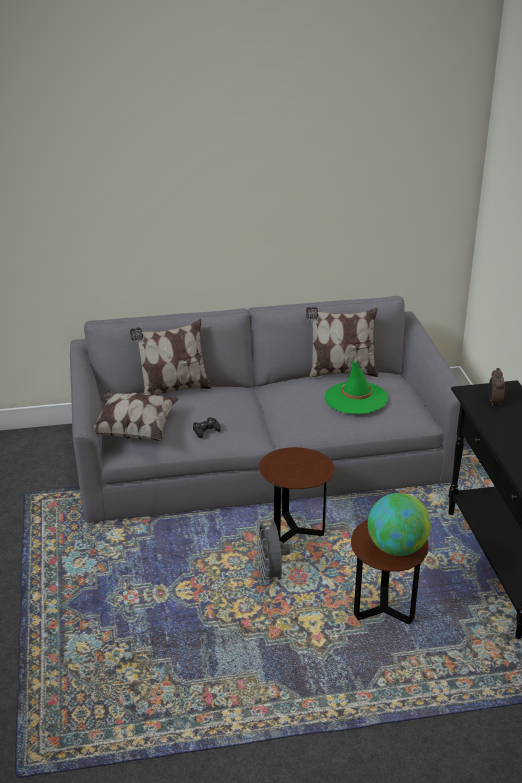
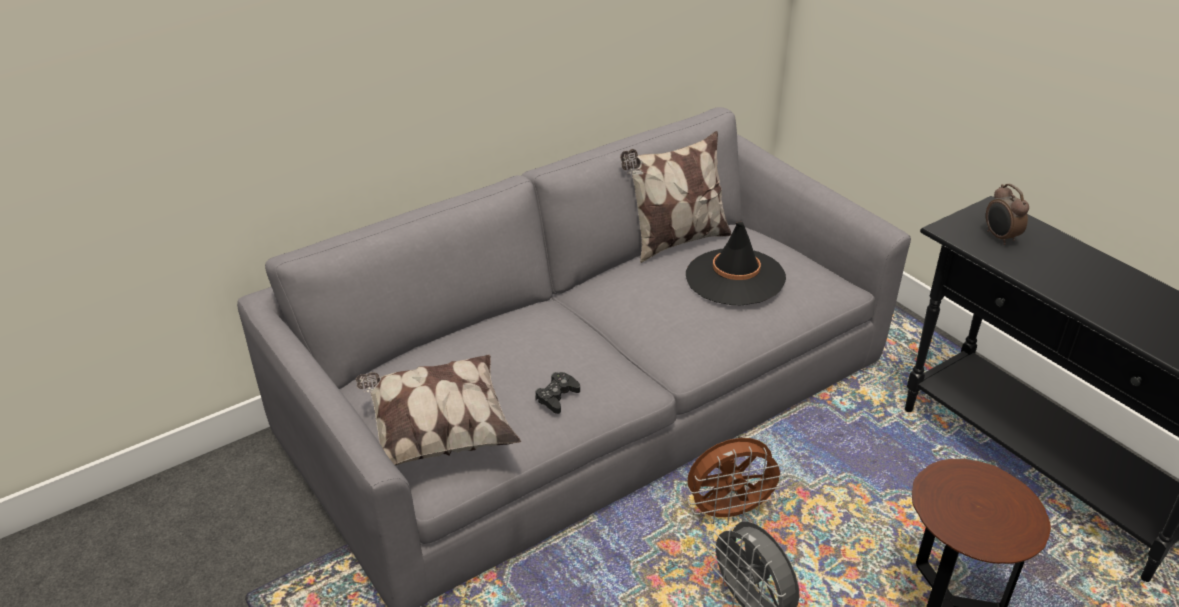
camera: 25 degrees left, 5 degrees up
(173, 389) = (449, 338): pillow -> none
(295, 531) = (729, 512): brown side table -> brown fan
(355, 398) = (735, 277): green hat -> black hat
(396, 548) = (998, 514): globe -> none

